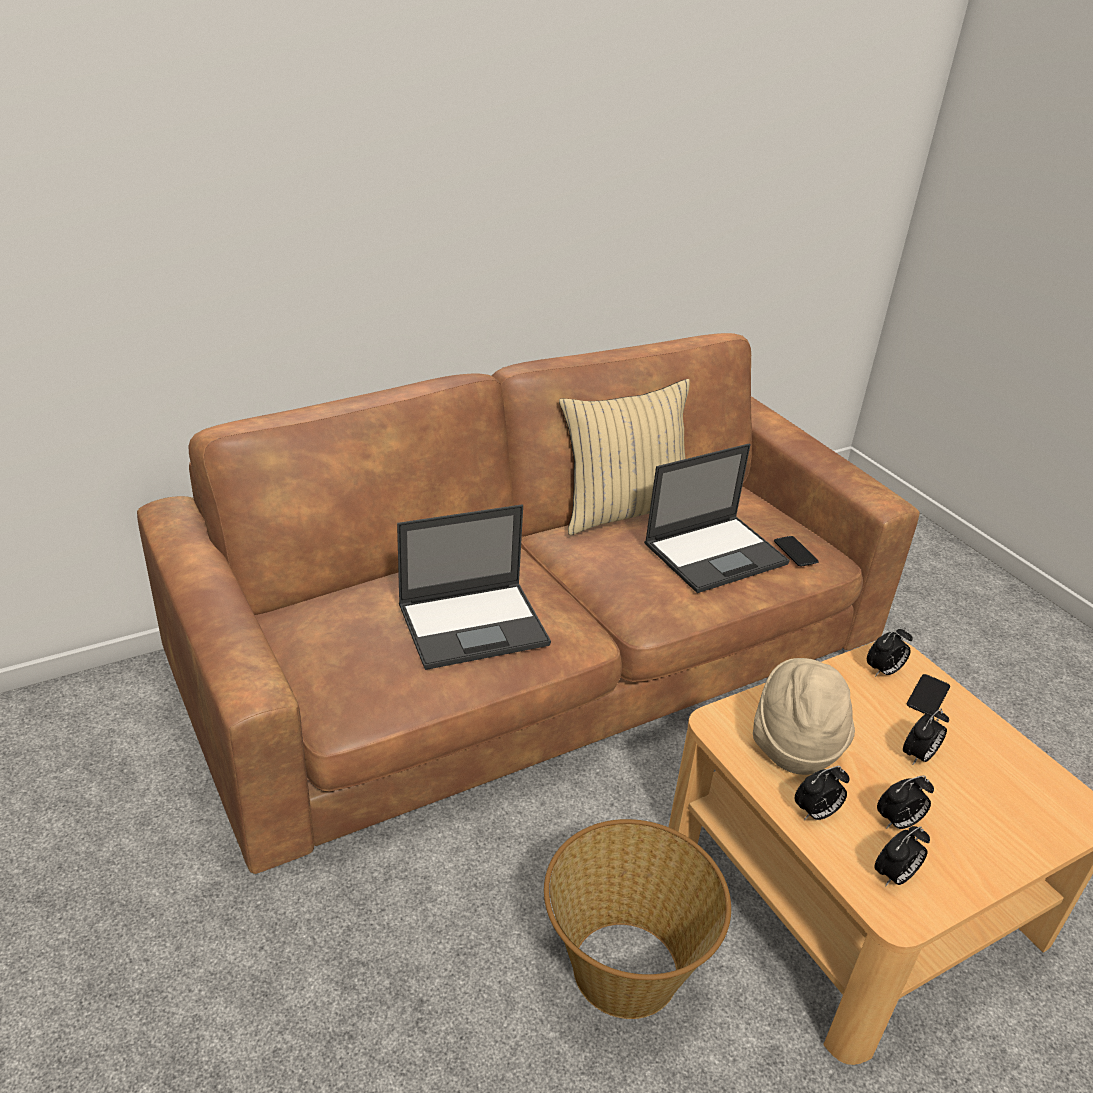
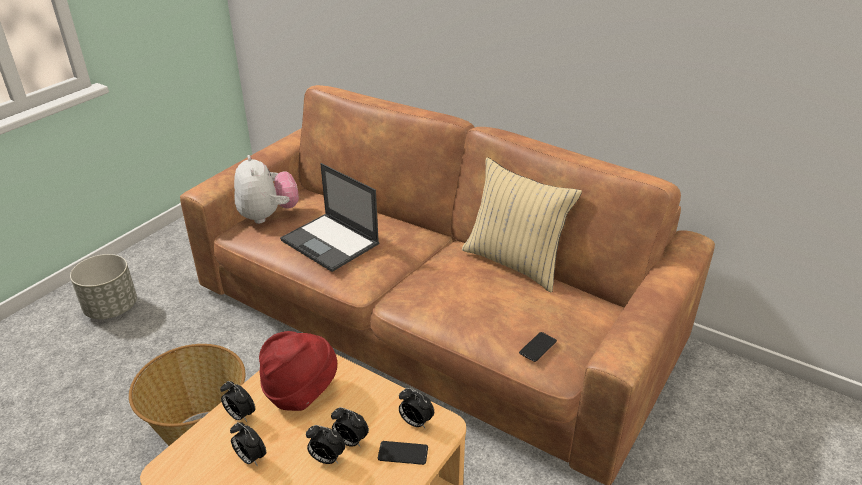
camera: 65 degrees right, 0 degrees up
(181, 1043) = (112, 308): none -> grey planter
(321, 668) = (268, 216): none -> plush toy
(716, 553) = (493, 309): laptop -> none
(794, 745) = (301, 392): beige hat -> red hat
(894, 876) = (198, 464): alarm clock -> alarm clock (350, 441)

